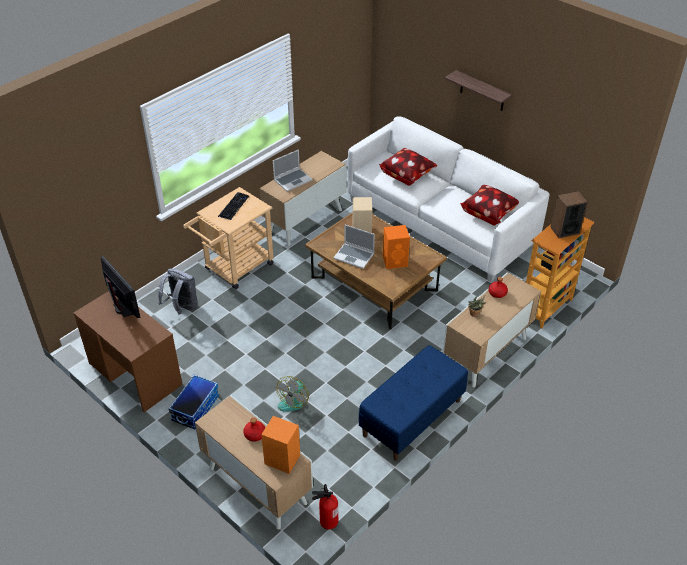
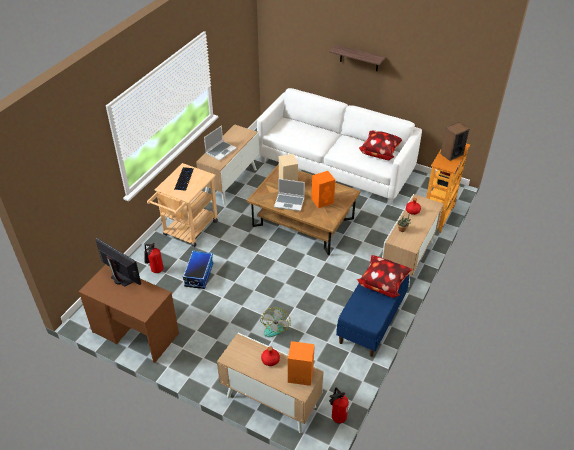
camera: 15 degrees left, 0 degrees up
(182, 307) = (155, 270): grey backpack -> fire extinguisher
(195, 408) = (196, 350): storage box -> storage box (198, 275)
(407, 175) = (307, 133): pillow -> pillow (383, 283)

